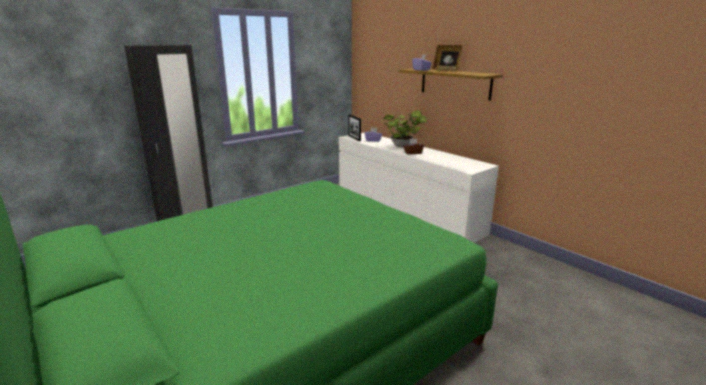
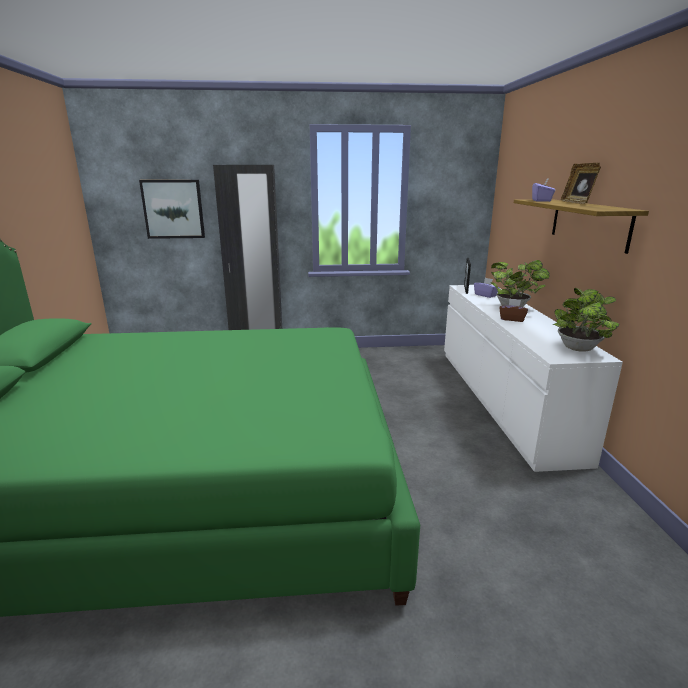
camera: 35 degrees right, 0 degrees up
(75, 94) = (173, 209): none -> picture
(471, 163) = (578, 349): none -> potted plant

